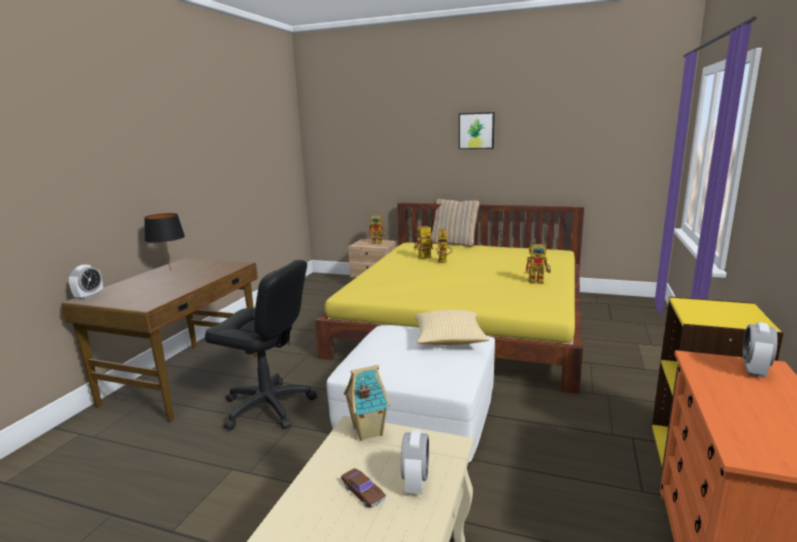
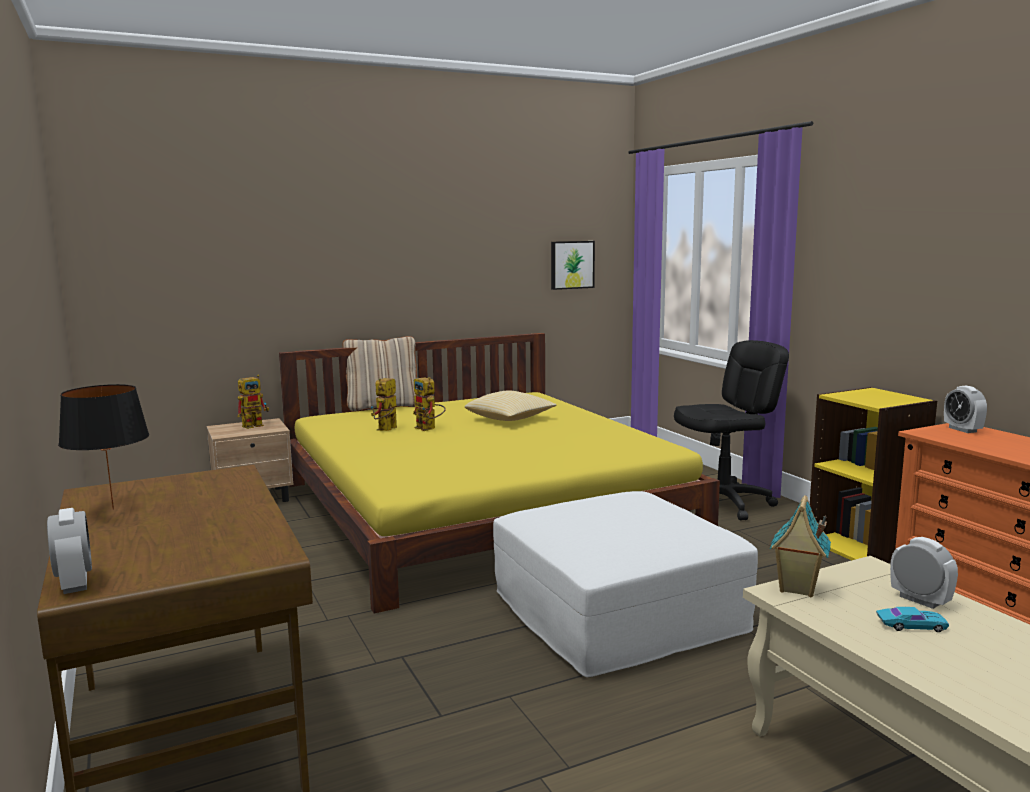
camera: 45 degrees left, 5 degrees down
(268, 407) = (429, 694): black office chair -> black office chair (724, 503)
(363, 492) = (911, 625): brown toy car -> turquoise toy car
(449, 340) = (627, 503): pillow -> pillow (510, 419)
(476, 131) = (398, 233): picture -> picture (571, 264)
(539, 281) = (587, 425): toy robot -> none

